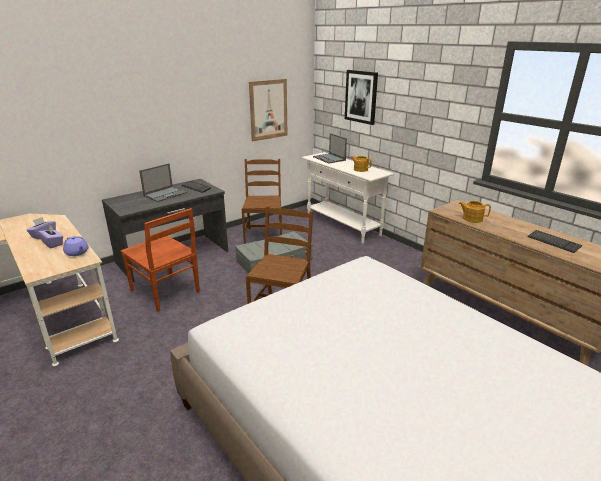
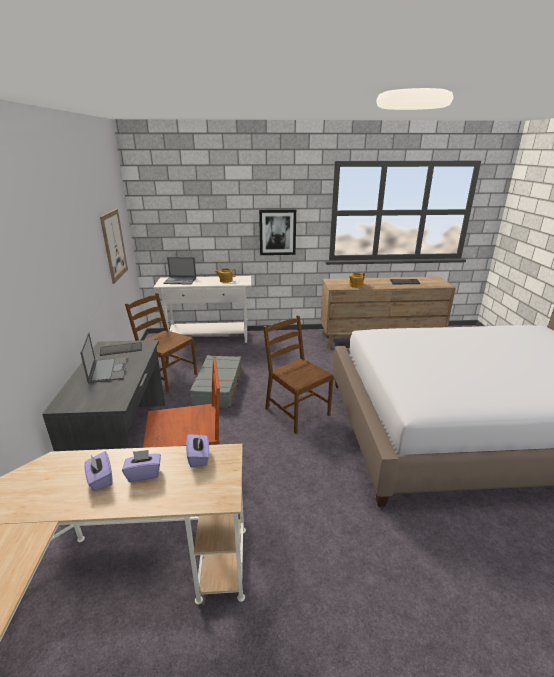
camera: 55 degrees left, 0 degrees up
(77, 253) = (199, 457): purple teapot -> purple tissue box
(361, 97) = (200, 216): picture -> picture (277, 232)

